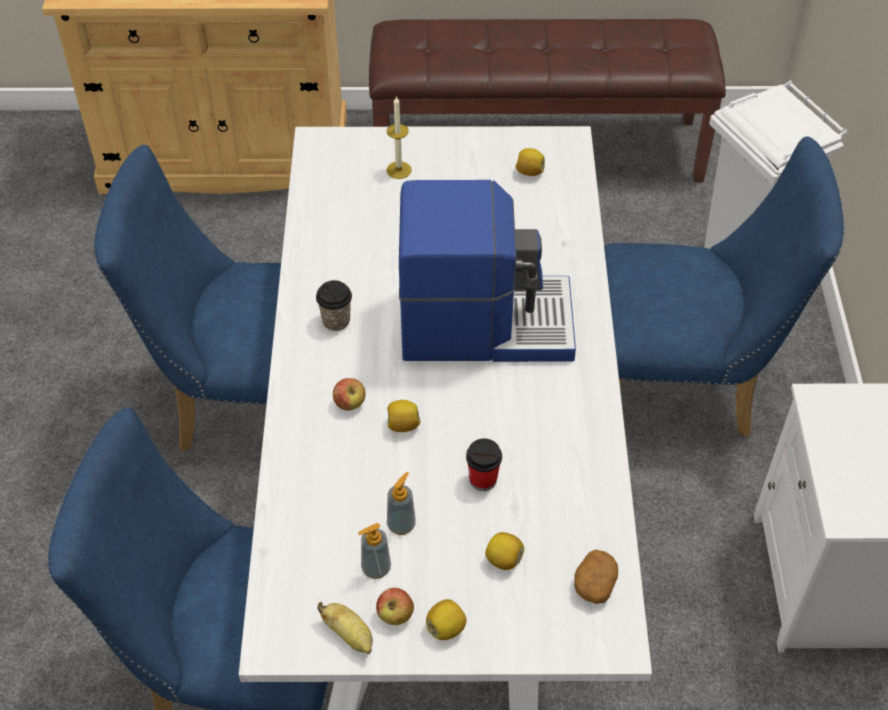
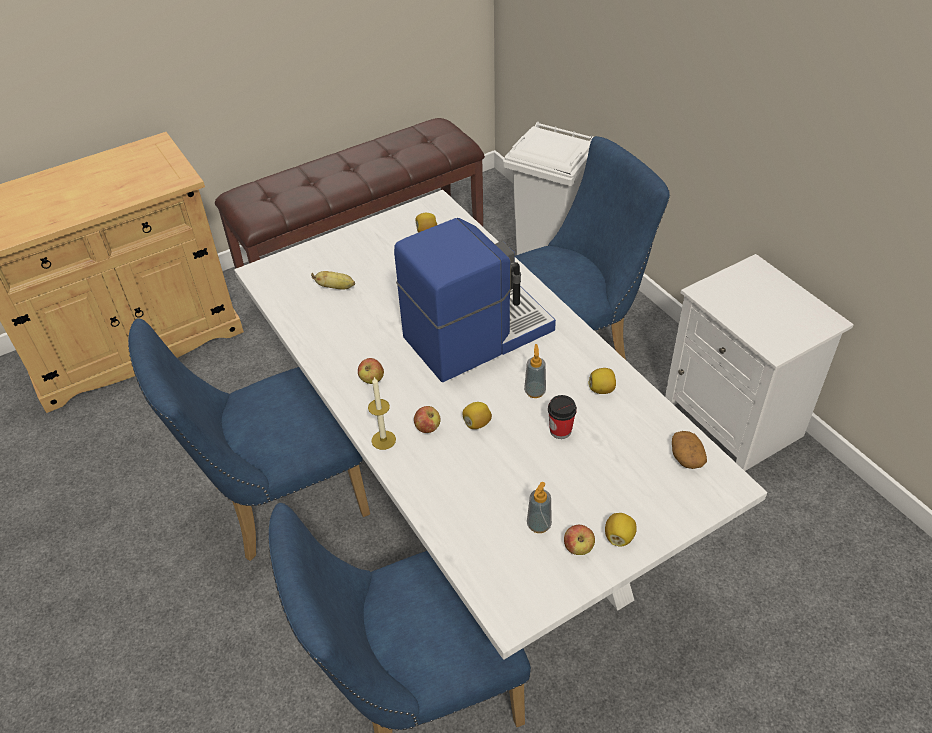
camera: 30 degrees left, 5 degrees down
(336, 321) = (372, 379): cup -> apple
(349, 635) = (559, 579): banana -> banana (336, 287)
(399, 170) = (335, 266): candle -> candle (383, 440)
(401, 524) = (531, 487): soap dispenser -> soap dispenser (535, 391)
(504, 559) = (617, 473): lemon -> lemon (602, 389)

